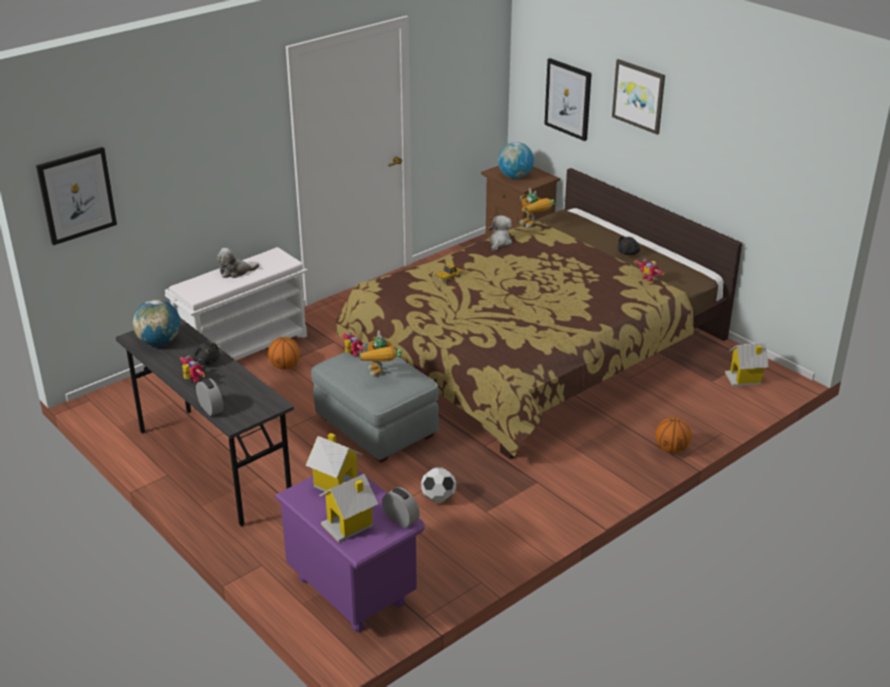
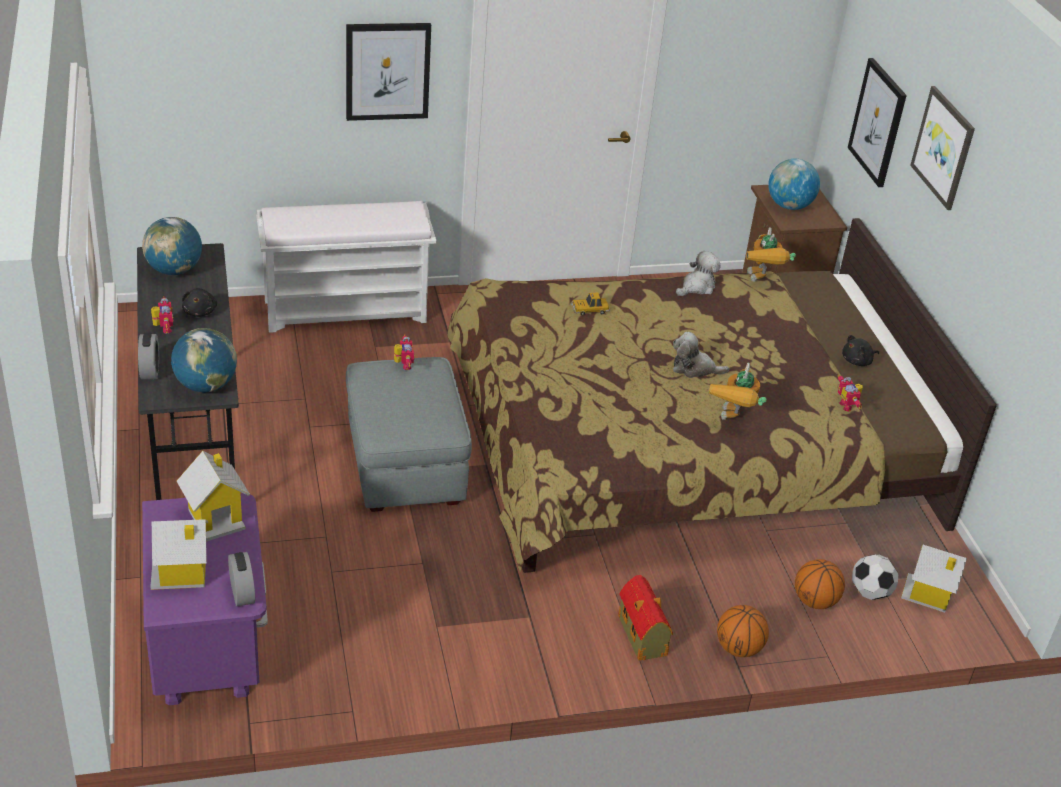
camera: 25 degrees right, 5 degrees up
(76, 195) = (154, 65): picture -> picture (387, 71)
(236, 272) = (347, 215): plush toy -> plush toy (694, 368)
(260, 403) = (206, 386): none -> globe
(285, 366) = (370, 350): basketball -> basketball (815, 601)
(380, 375) = (410, 404): toy robot -> toy robot (733, 421)
(438, 498) = (397, 584): football -> football (870, 593)
(612, 465) = (642, 637): none -> toy house

